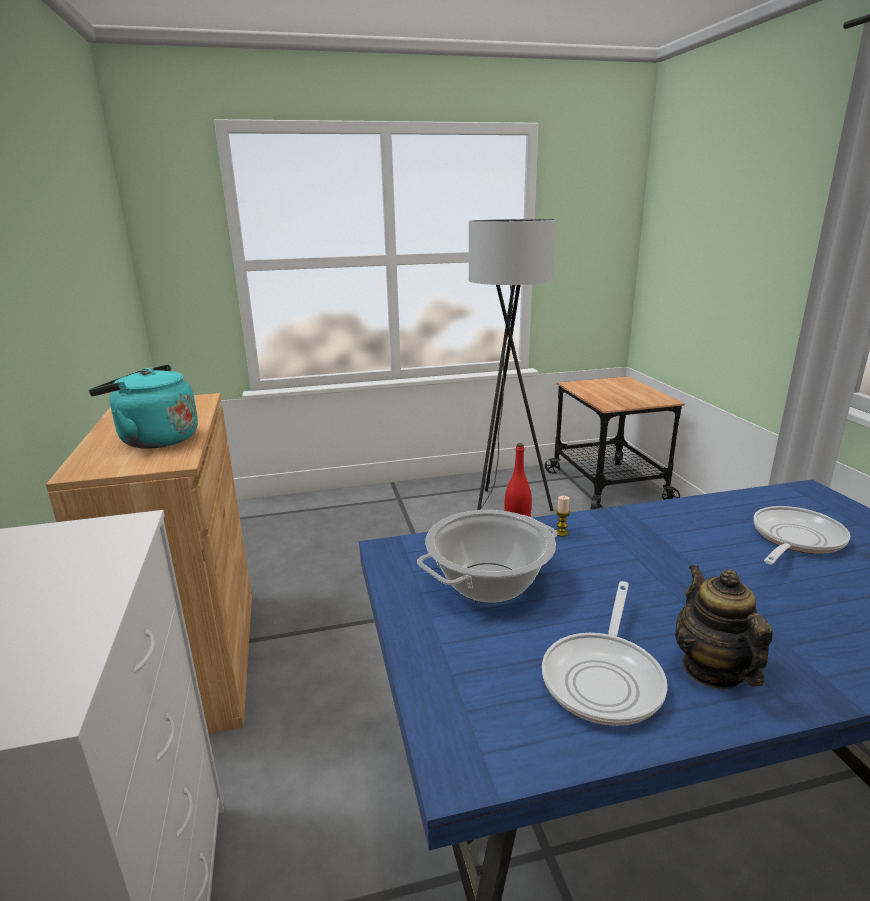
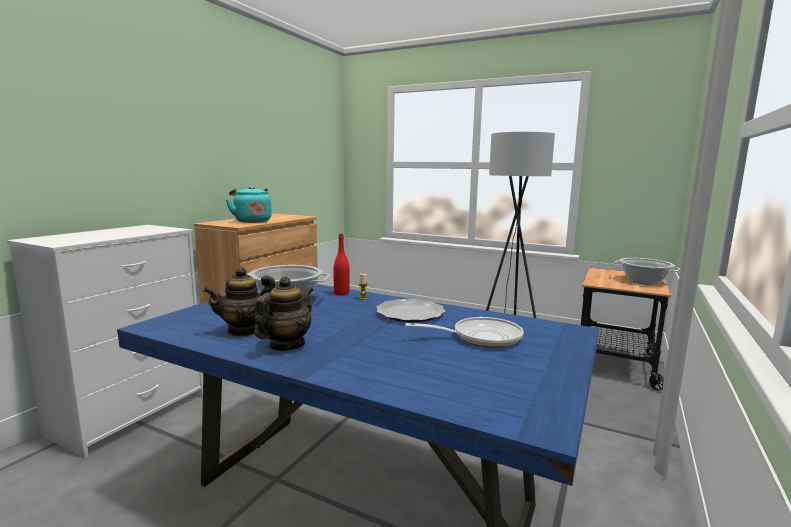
camera: 40 degrees right, 10 degrees down
(604, 677) = (244, 330): frying pan -> teapot
(634, 390) = (644, 281): none -> cooking pot
(663, 534) = (410, 313): none -> plate

